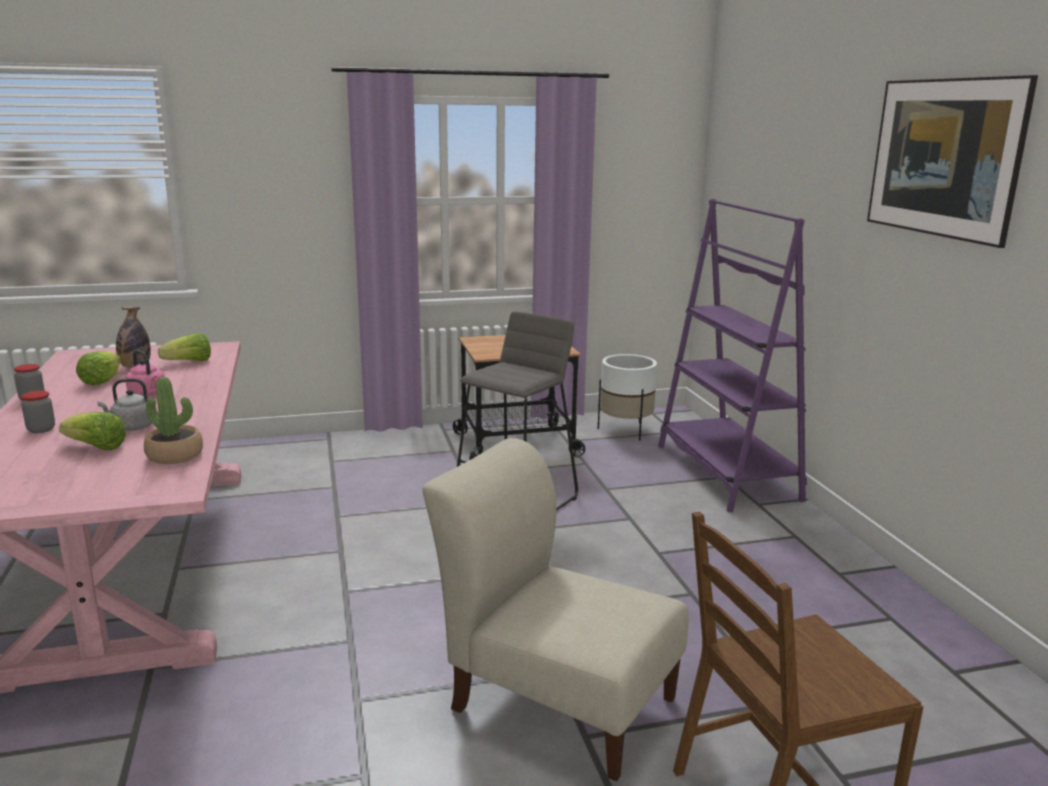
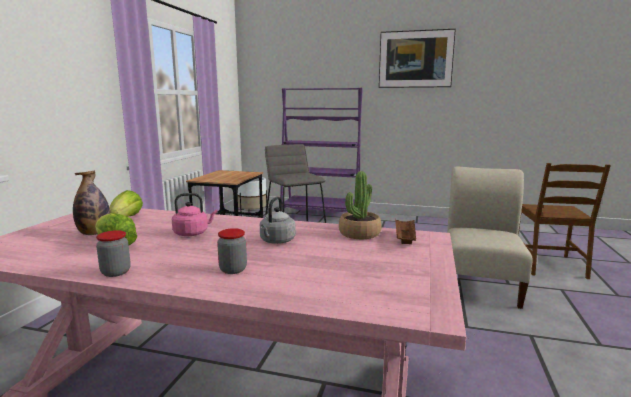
camera: 60 degrees left, 5 degrees down
(96, 447) = (314, 253): lettuce -> none
(157, 479) = (404, 240): none -> brown tray
(556, 699) = (480, 283): beige chair -> beige chair turned 135 degrees clockwise

